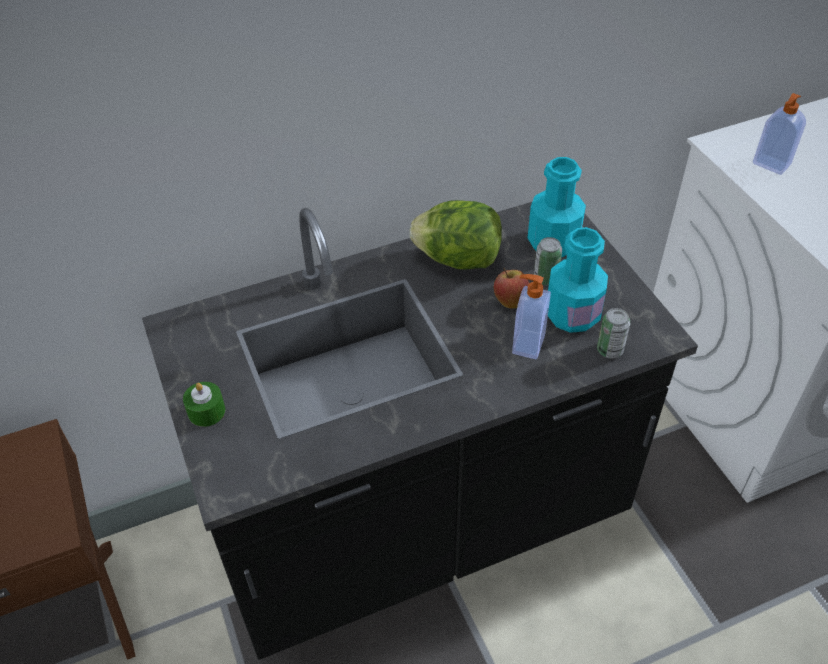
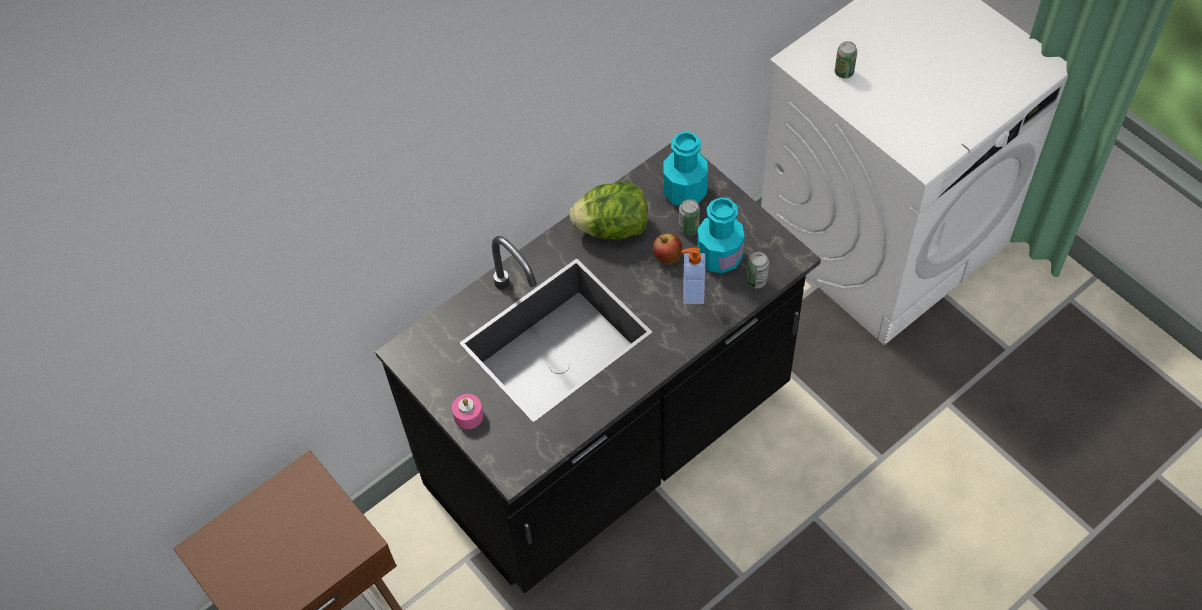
camera: 15 degrees left, 10 degrees up
(206, 411) = (468, 416): green candle -> pink candle
(770, 165) = (844, 72): soap dispenser -> can

